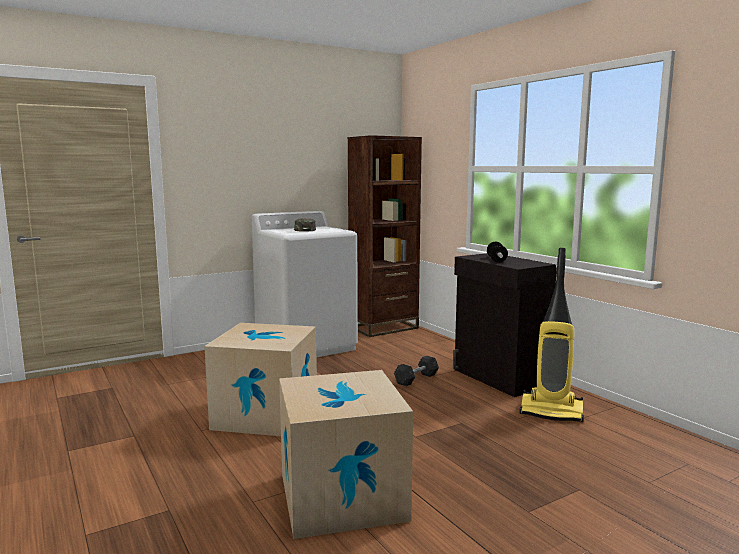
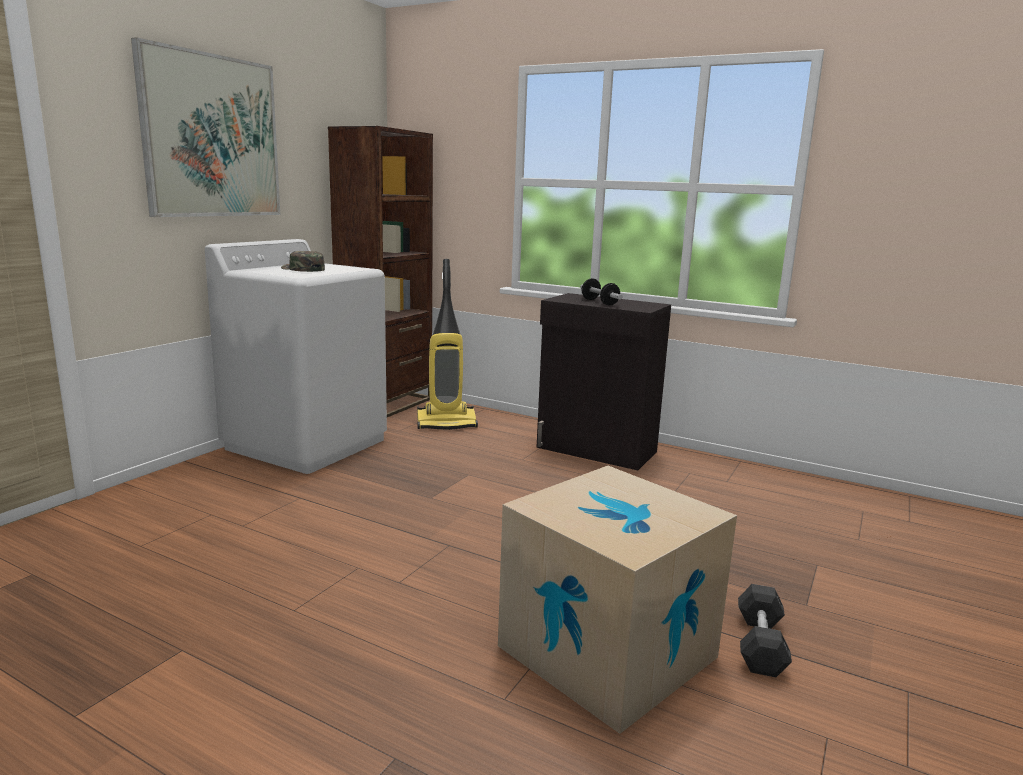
camera: 30 degrees left, 5 degrees up
(262, 149) = (212, 137): none -> picture
(266, 415) = (368, 560): cardboard box -> none
(416, 379) = (507, 467): grey dumbbell -> grey dumbbell (760, 644)
(552, 412) = (692, 480): vacuum cleaner -> vacuum cleaner (447, 423)

